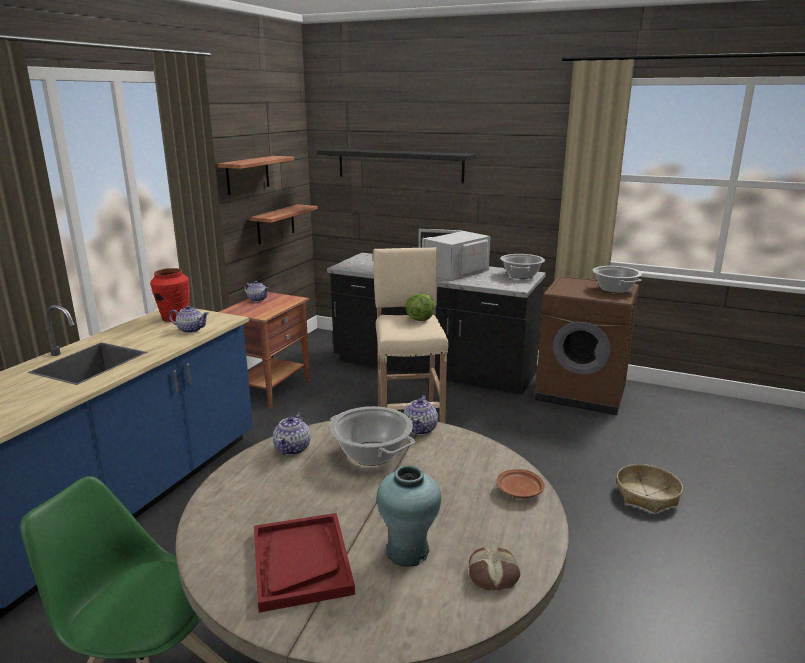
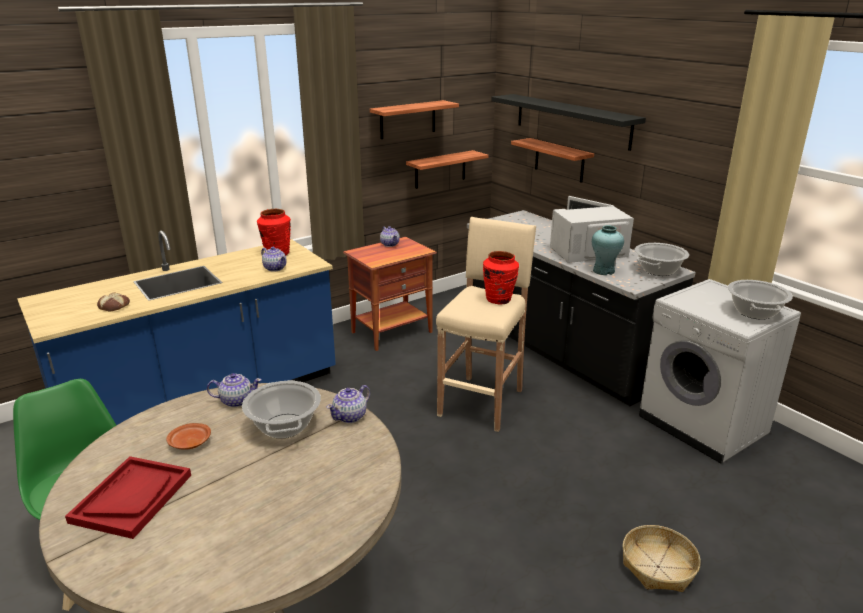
camera: 30 degrees right, 5 degrees up
(293, 448) = (236, 401): teapot -> teapot turned 135 degrees counterclockwise
(389, 202) = (559, 160): none -> shelf
(408, 551) = (206, 521): turquoise vase -> turquoise vase (604, 271)
(419, 319) = (499, 299): lettuce -> red vase
(493, 574) = (238, 569): bread -> bread (114, 306)
(519, 491) = (353, 507): brown plate -> brown plate (189, 442)
(580, 394) = (701, 425): brown washing machine -> white washing machine

